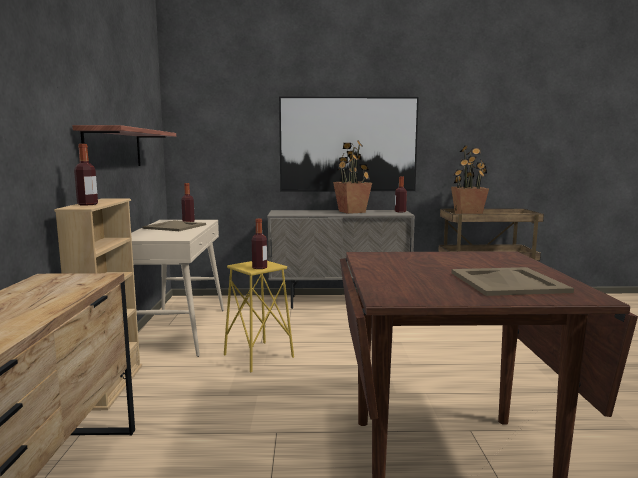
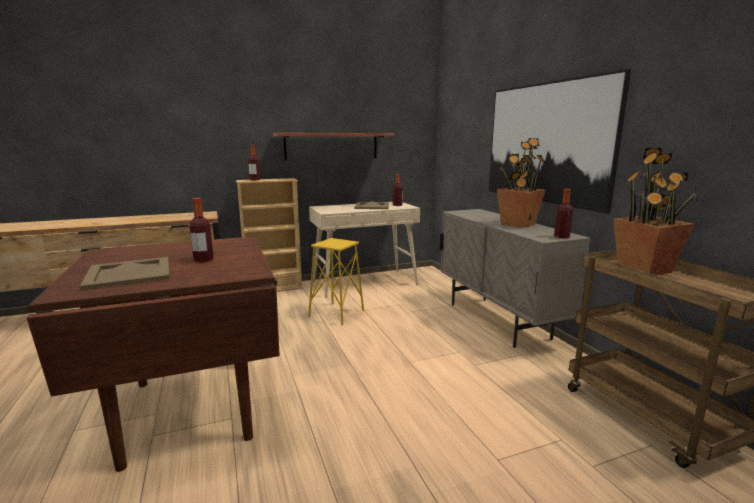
camera: 70 degrees right, 5 degrees up
(259, 267) = (327, 244): bottle -> bottle (203, 259)

